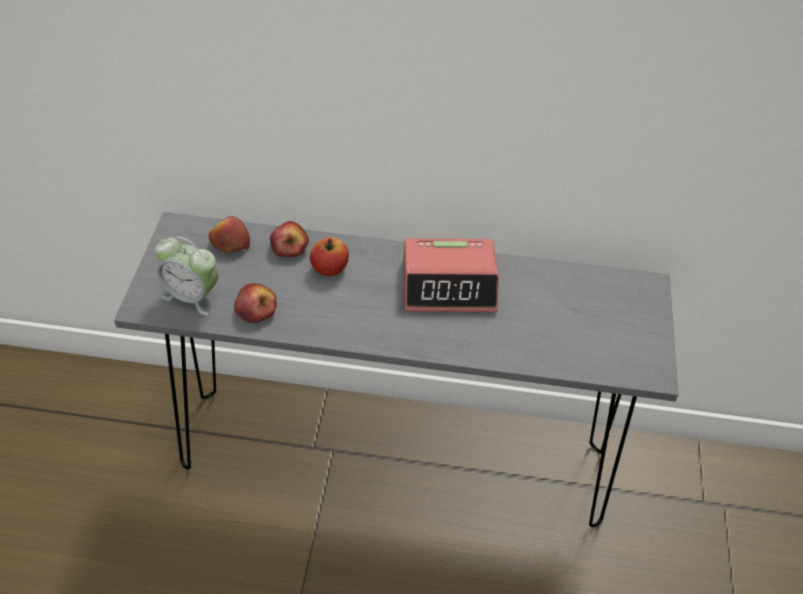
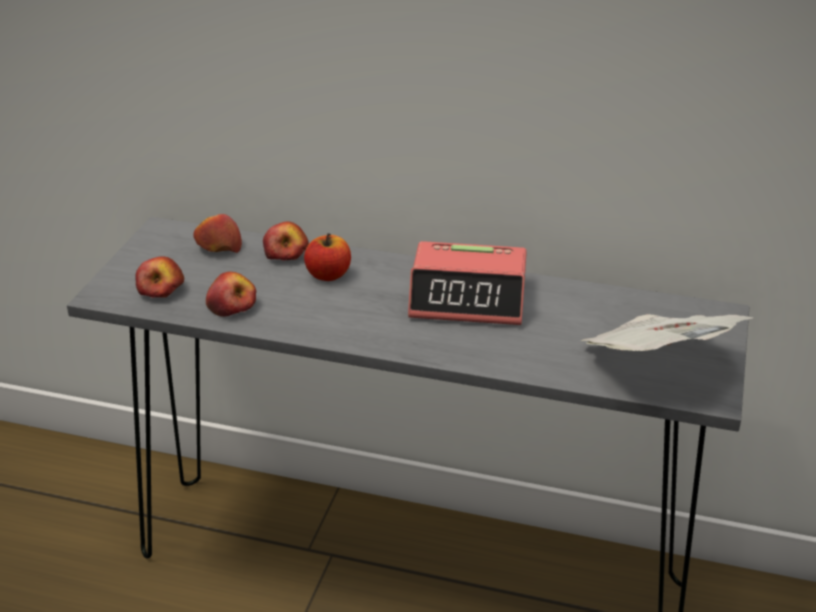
camera: 10 degrees right, 15 degrees down
(192, 296) = (161, 289): alarm clock -> apple
(609, 343) = (658, 364): none -> newspaper

